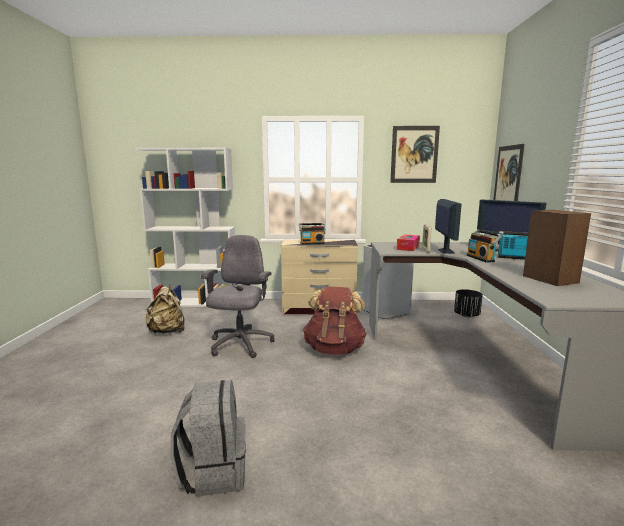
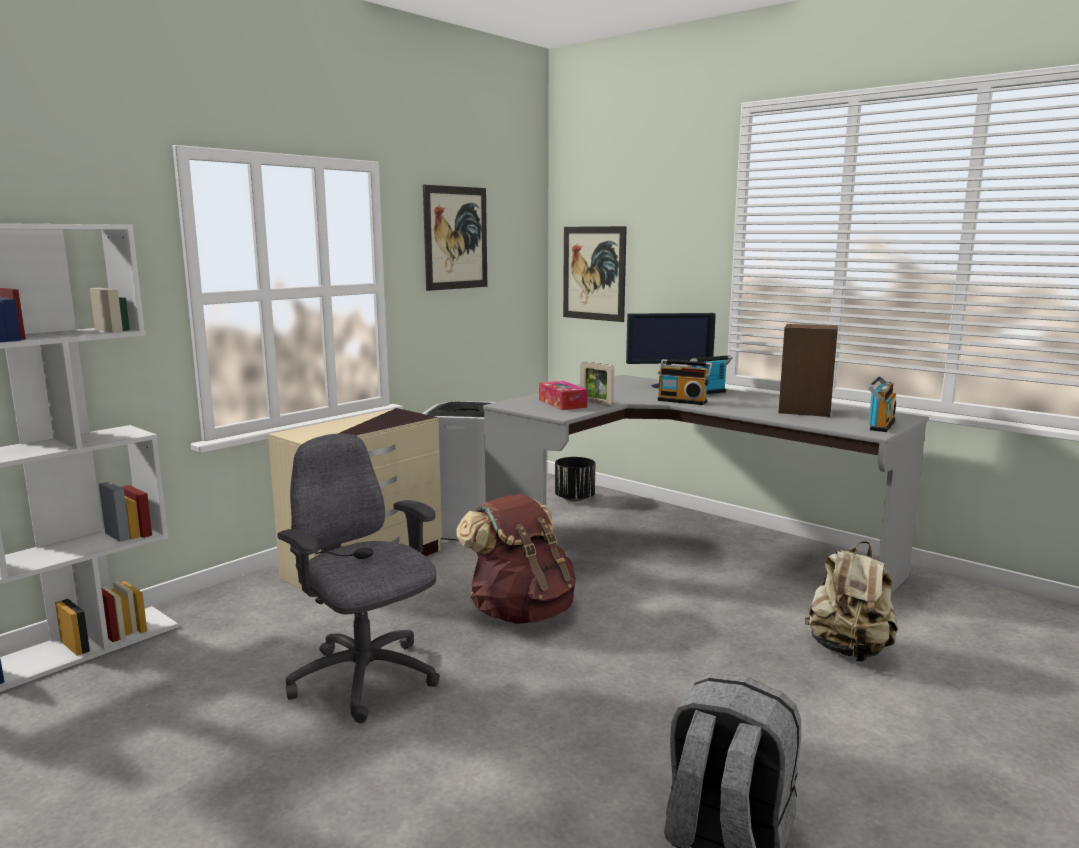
camera: 50 degrees left, 0 degrees up
(167, 331) = (137, 741): beige backpack -> beige backpack (849, 650)
(312, 243) = (354, 429): radio -> radio (879, 425)
(445, 251) = (618, 399): monitor -> none

